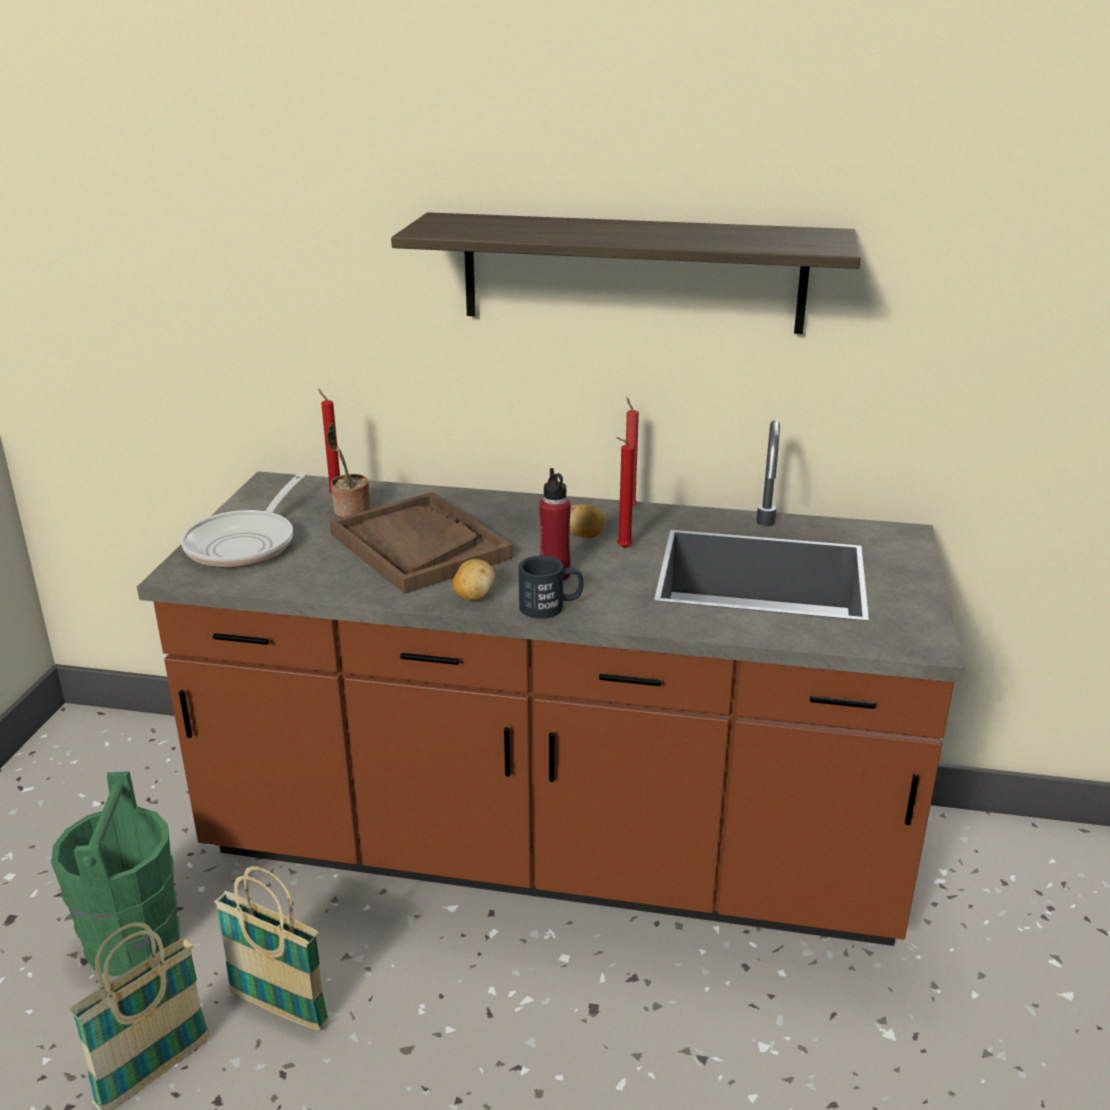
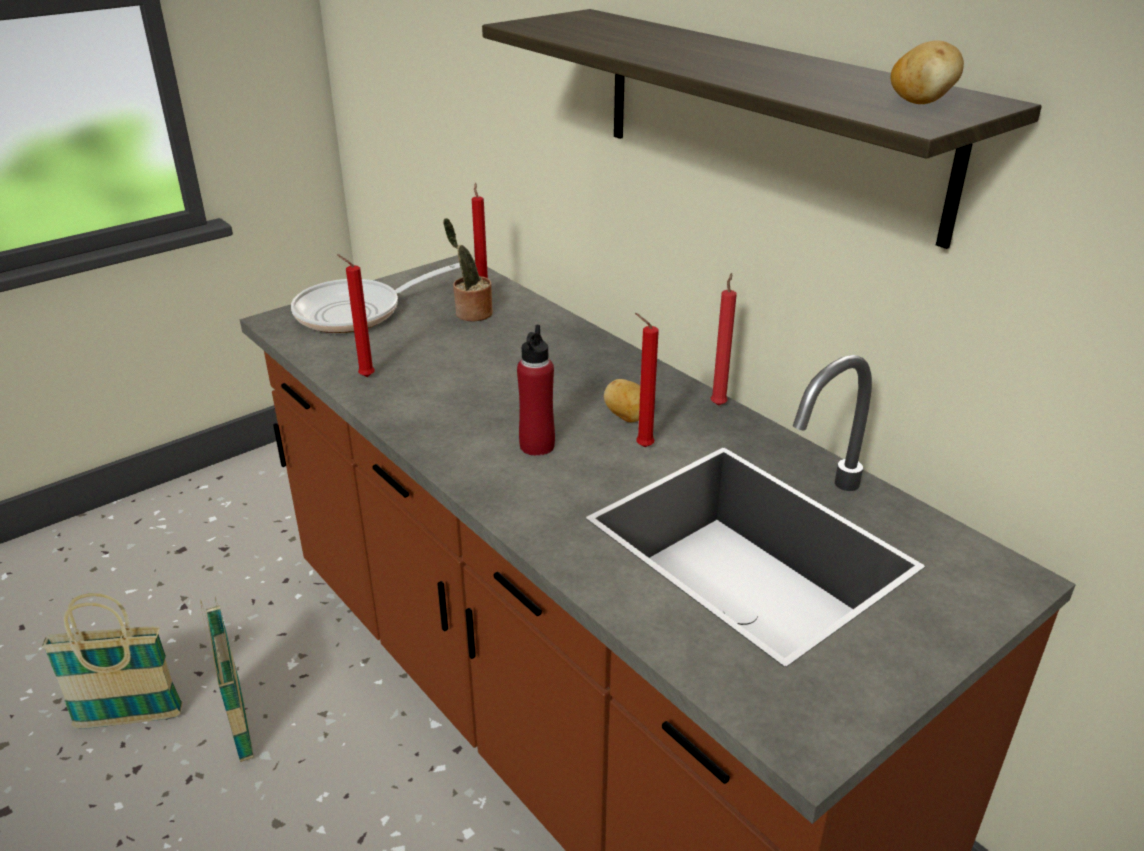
camera: 40 degrees right, 5 degrees up
(133, 940) = (222, 609): green bucket -> none
(343, 583) = (364, 376): none -> red candle
(419, 546) = (472, 367): brown tray -> none
(474, 596) = (437, 435): potato -> potato (920, 103)
(551, 606) = (483, 477): black mug -> none

